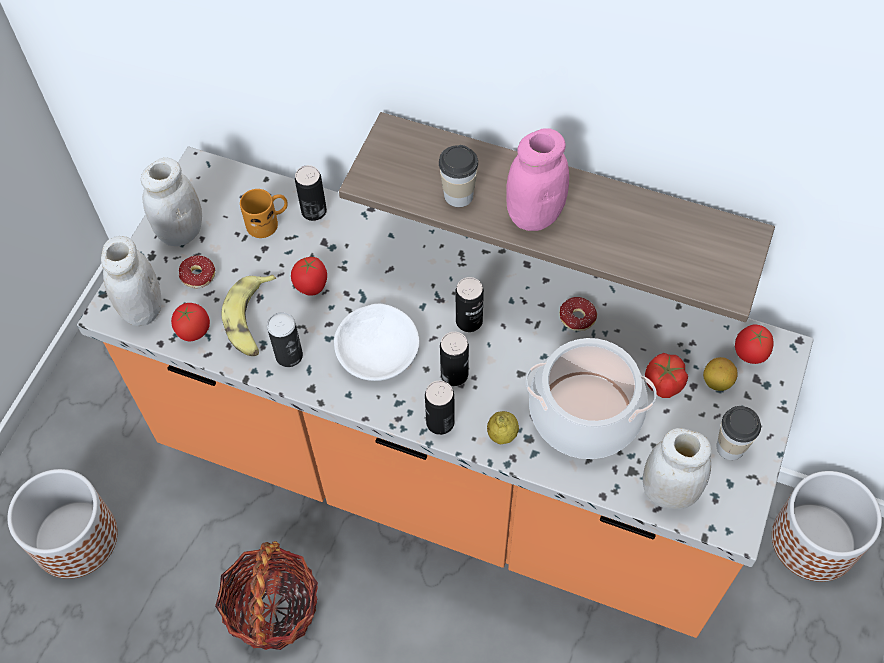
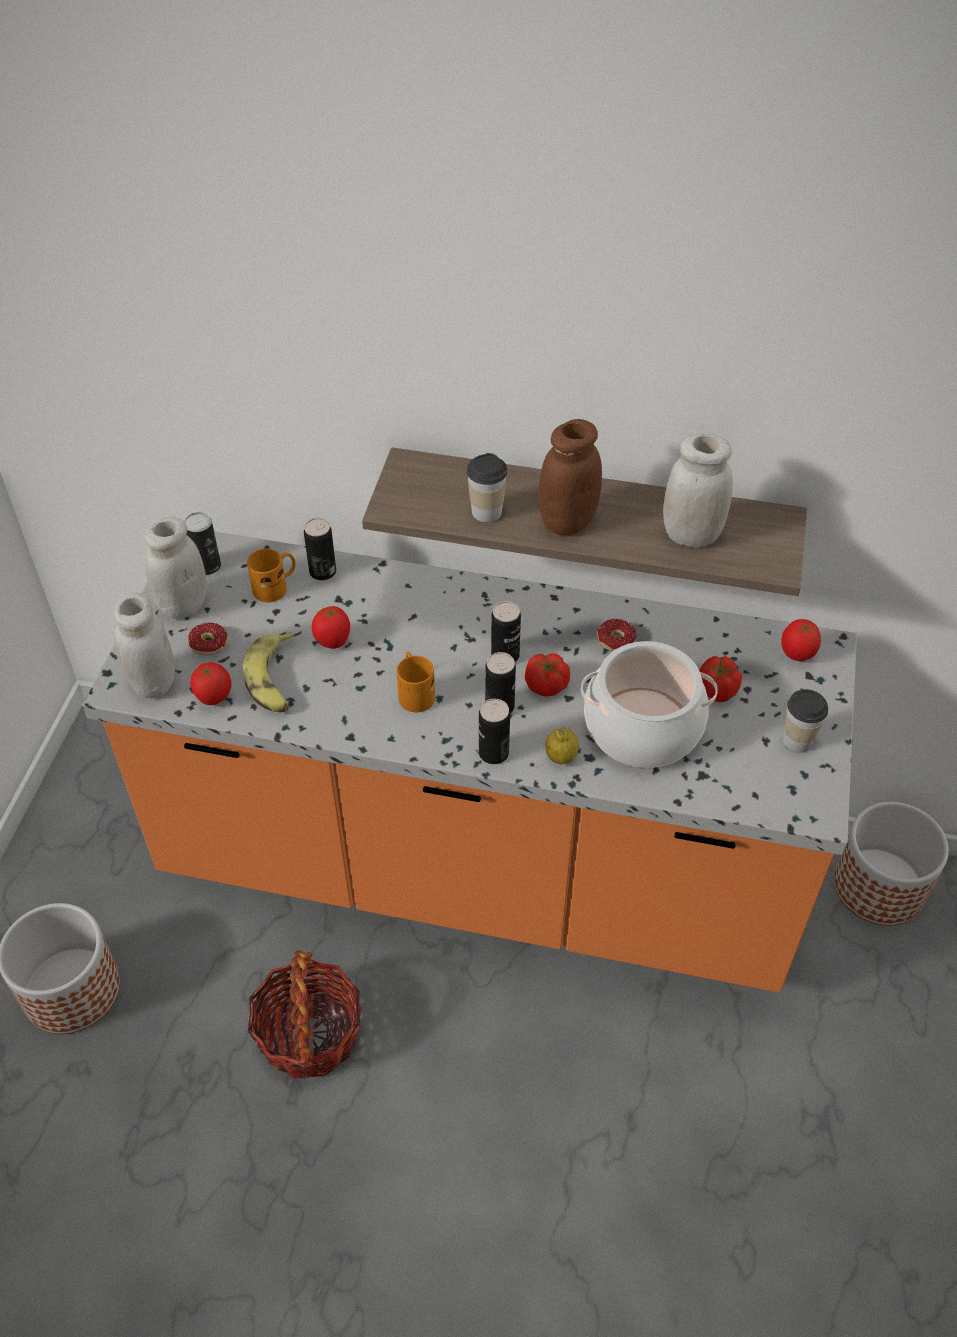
camera: 10 degrees left, 10 degrees down
(289, 355) = (320, 708): can -> can (207, 566)
(377, 349) = (414, 692): white bowl -> orange mug
(502, 358) = (547, 685): none -> tomato
(534, 215) = (567, 521): pink jar -> brown jar
(668, 492) = (744, 790): white jar -> white jar (691, 535)
(717, 382) = (770, 683): lemon -> none

